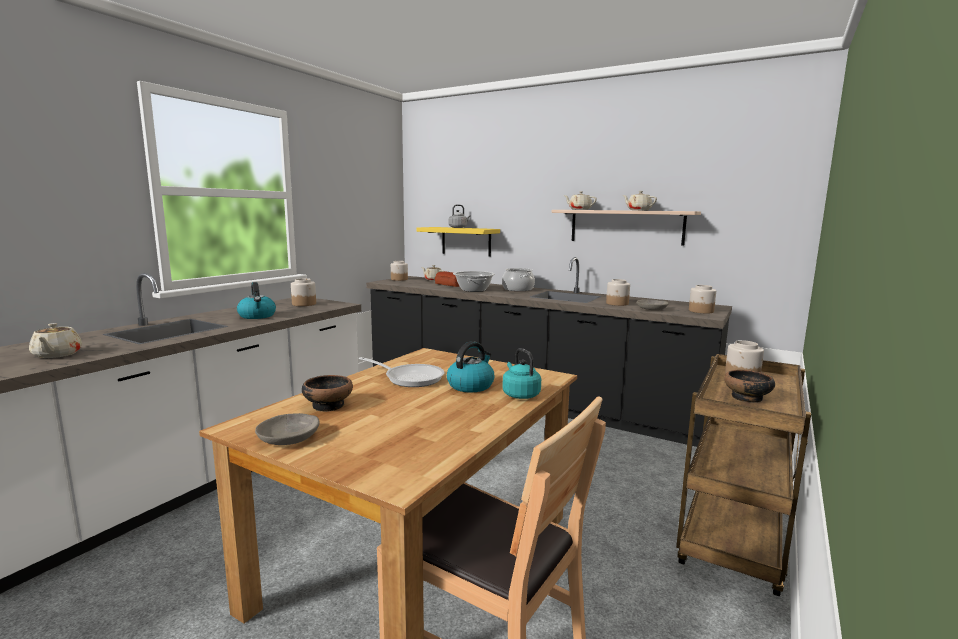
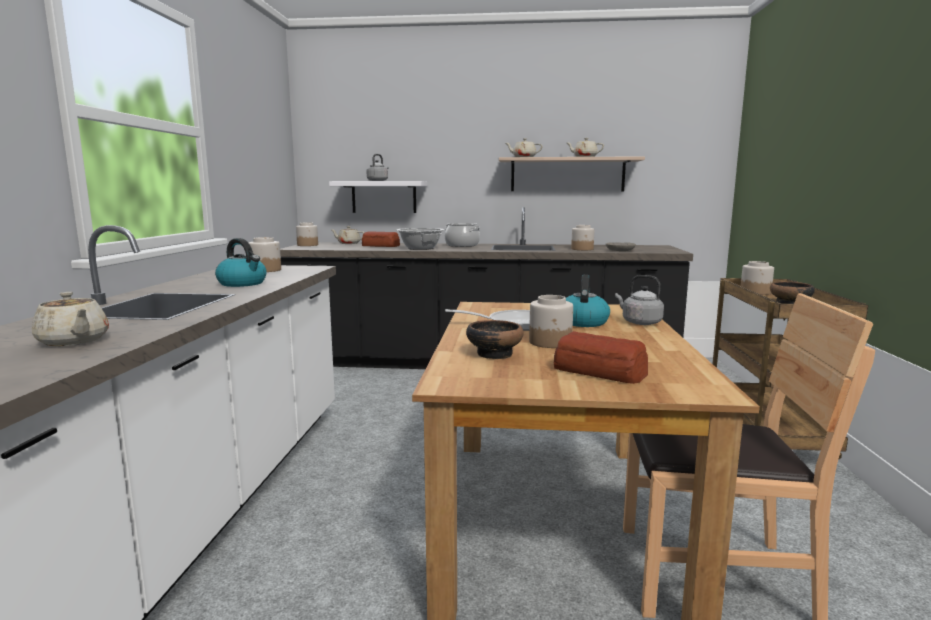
camera: 25 degrees left, 0 degrees up
(290, 437) = (527, 382): grey bowl -> none
(363, 439) = (598, 371): none -> bread
(466, 241) = (384, 197): yellow shelf -> white shelf
(520, 394) = (639, 322): turquoise kettle -> grey kettle
(701, 311) = (660, 249): jar -> jar (550, 342)

